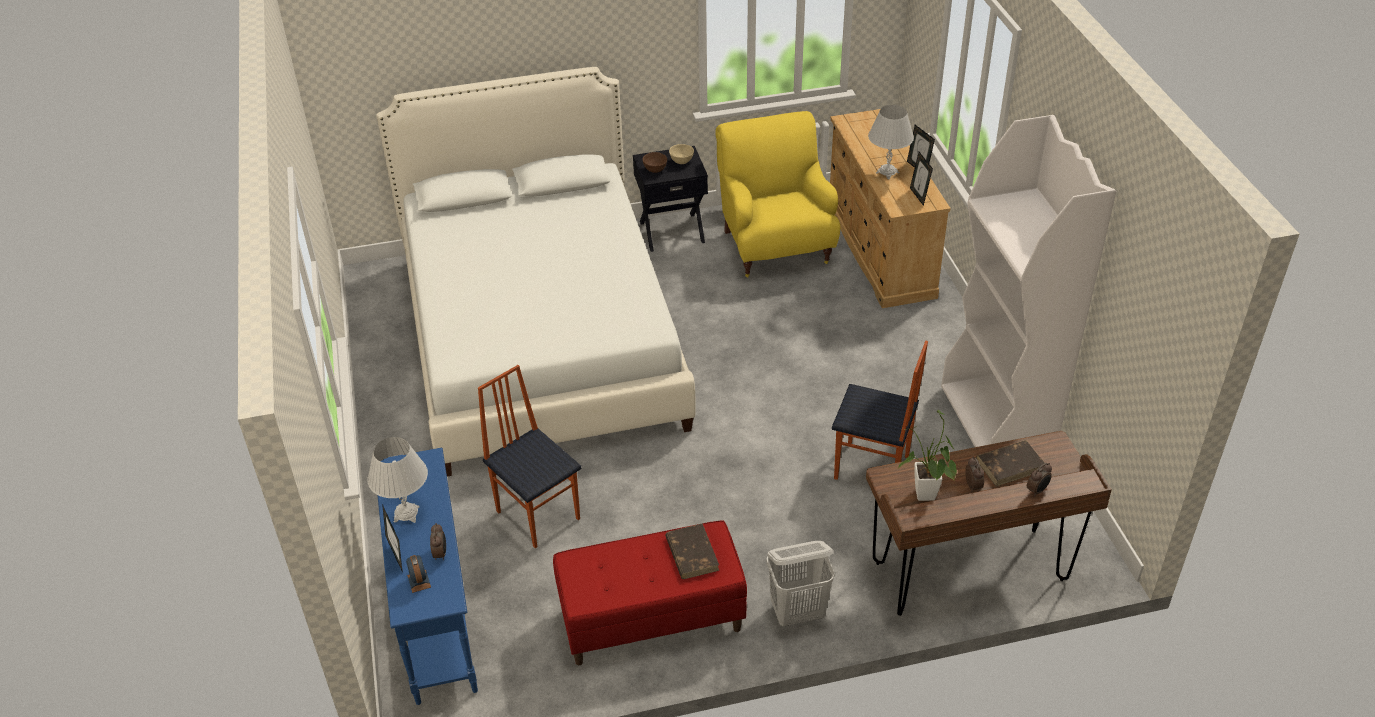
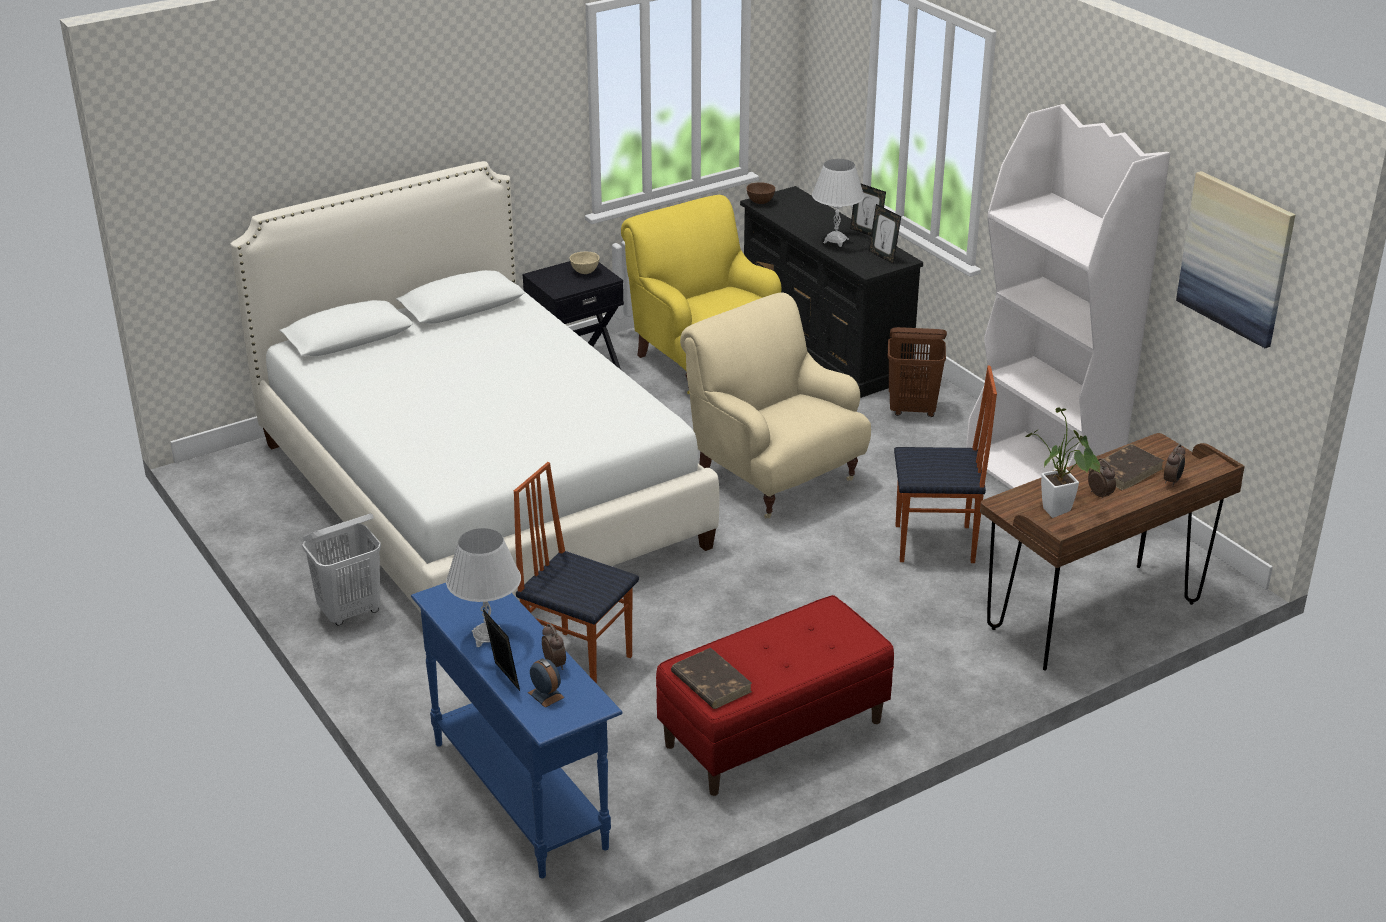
camera: 20 degrees left, 10 degrees down
(655, 170) = (558, 283): brown bowl -> brown bowl (760, 202)
(691, 553) = (817, 631): brown book -> brown book (710, 682)
(774, 371) = (774, 476): none -> beige armchair
(798, 613) = (935, 691): white laundry basket -> white laundry basket (350, 612)
(880, 250) = (825, 346): beige dresser -> black dresser
(921, 329) = (912, 410): none -> brown laundry basket
(1150, 302) = (1236, 258): none -> picture

